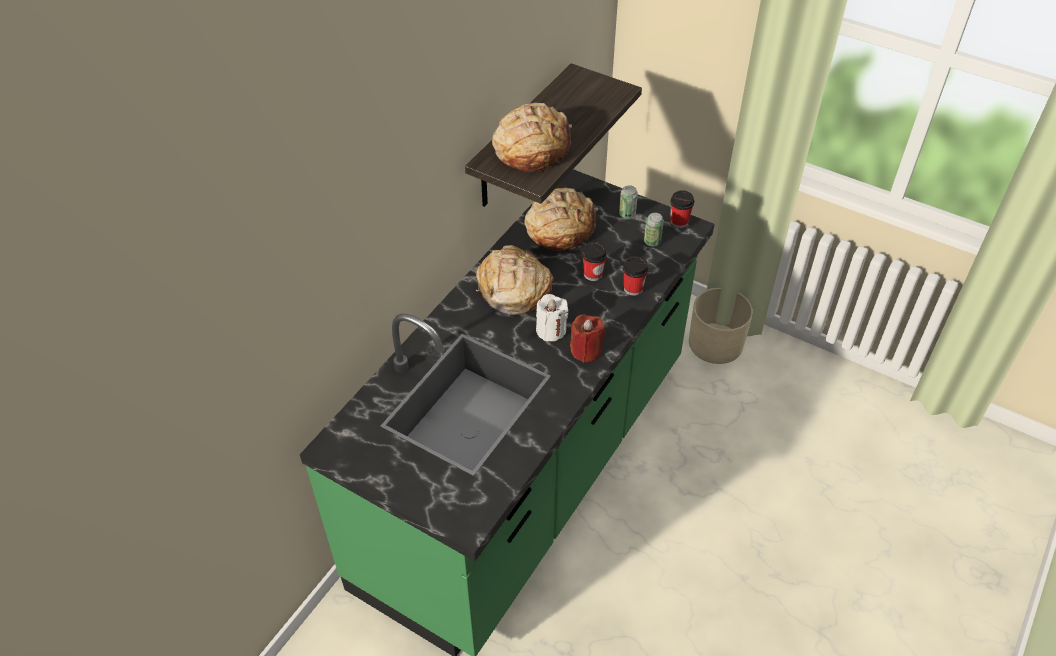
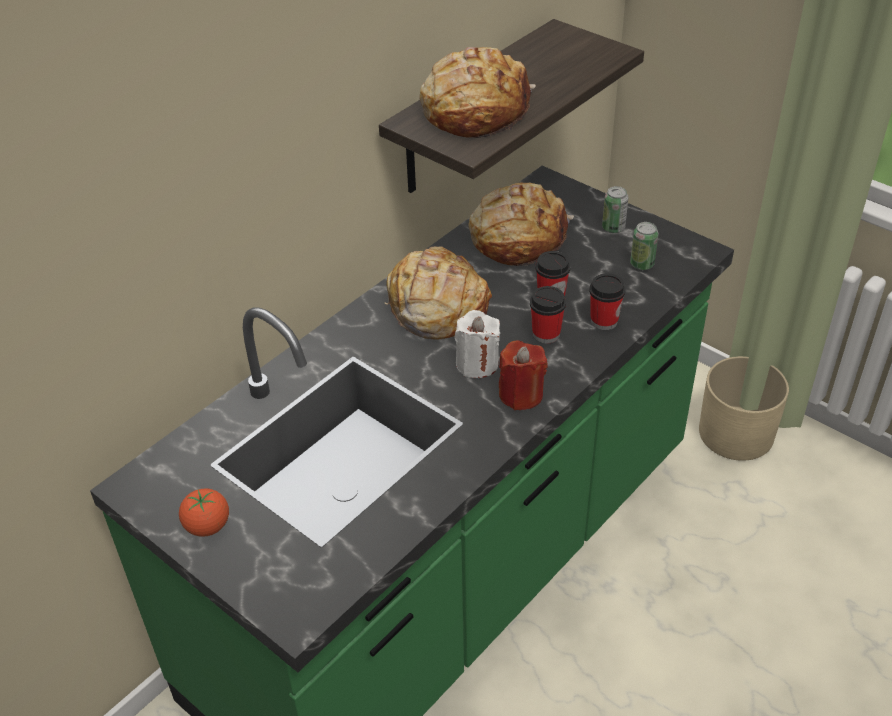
camera: 10 degrees right, 5 degrees down
(391, 470) = (207, 526): none -> tomato
(679, 222) = (684, 243): cup -> cup (546, 334)

